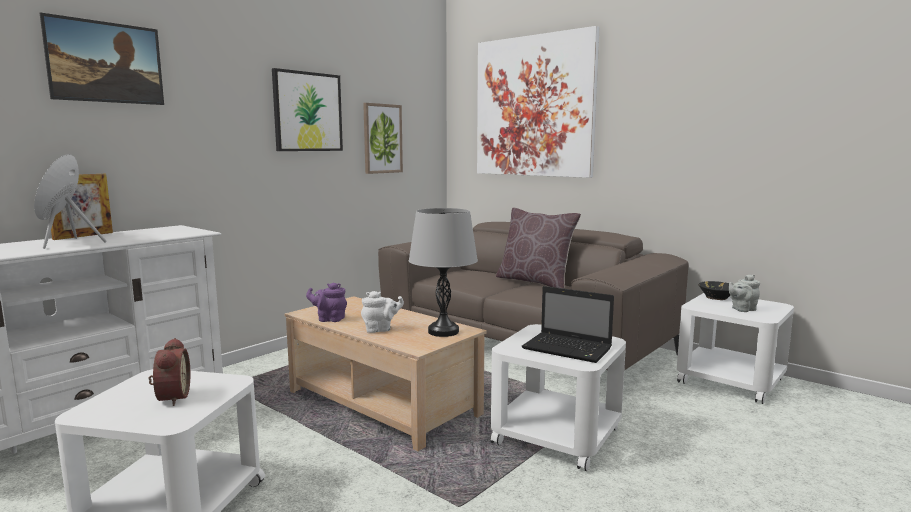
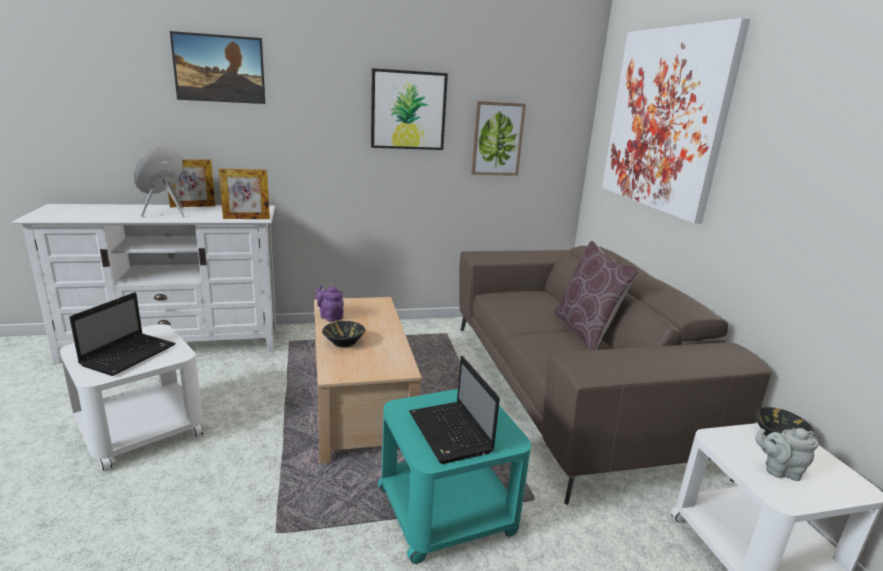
camera: 35 degrees right, 10 degrees up
(171, 398) = (130, 354): alarm clock -> laptop
(187, 234) = (246, 218): none -> picture frame
(380, 329) = (343, 342): white teapot -> black bowl
(443, 331) = (383, 364): grey table lamp -> none
(556, 435) = (447, 509): white side table -> turquoise side table

